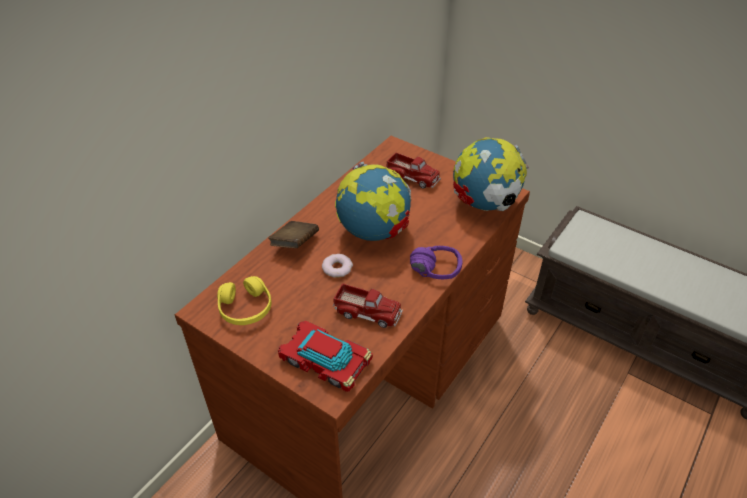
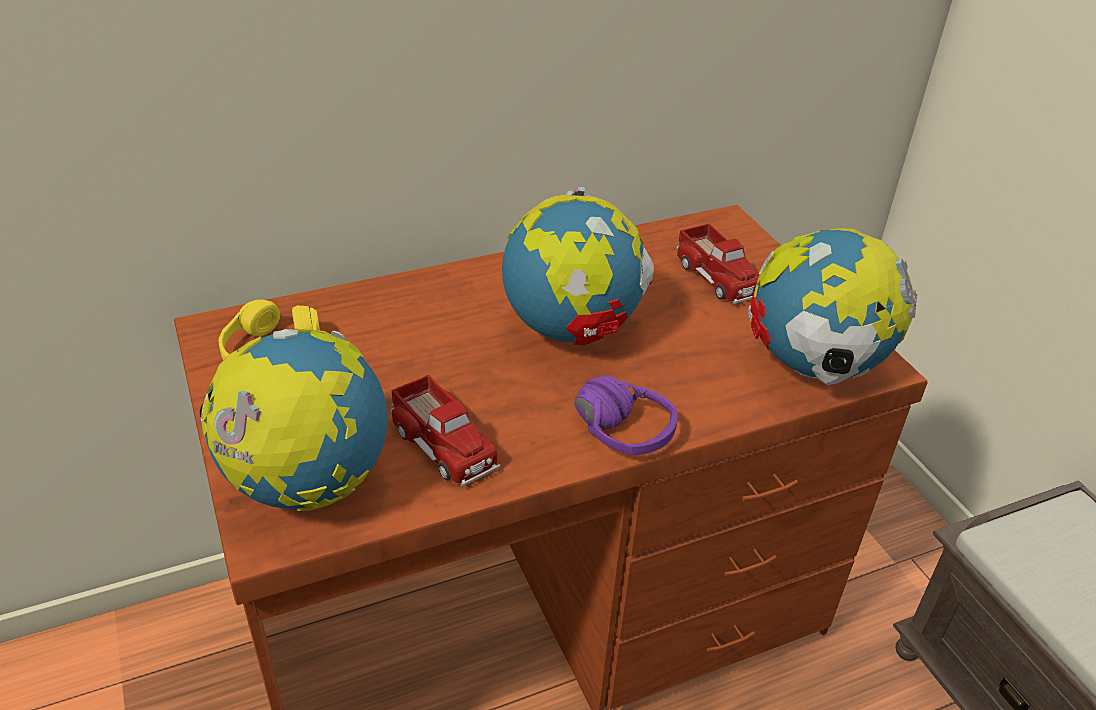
camera: 30 degrees right, 5 degrees down
(295, 243) = (432, 296): brown book -> none
(325, 360) = (307, 483): toy car -> globe
(337, 268) = (461, 357): donut -> none

